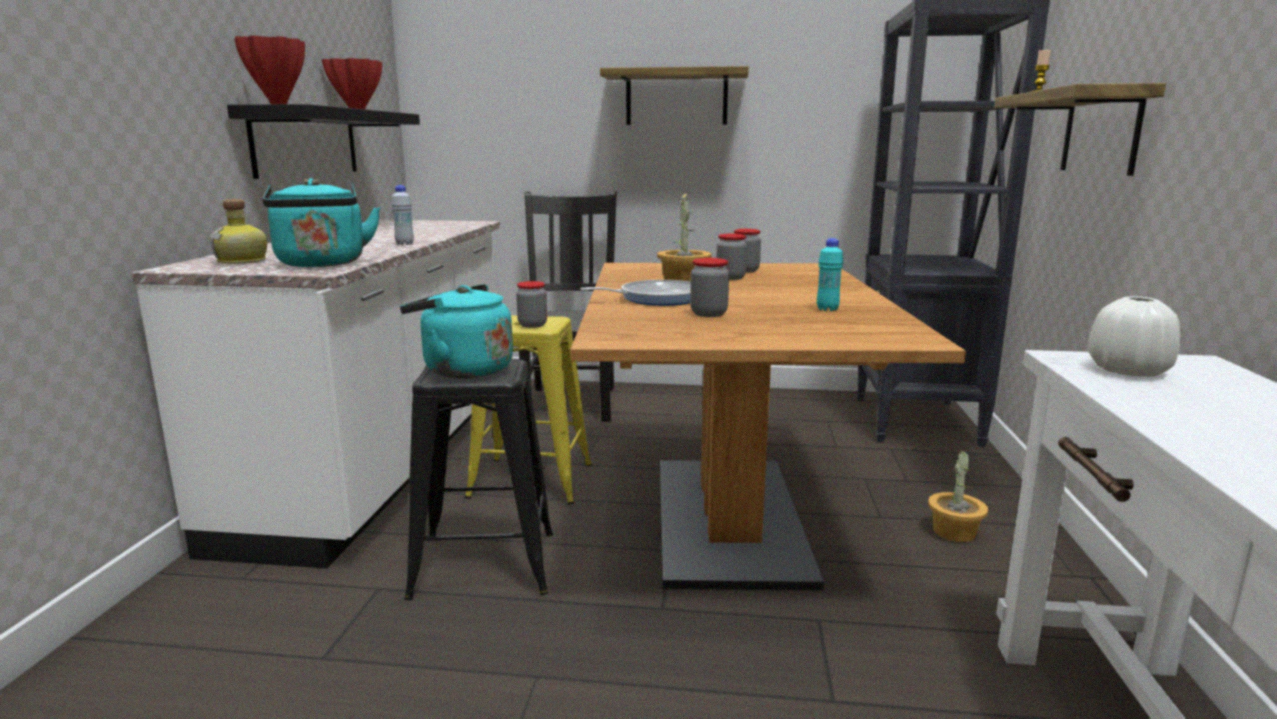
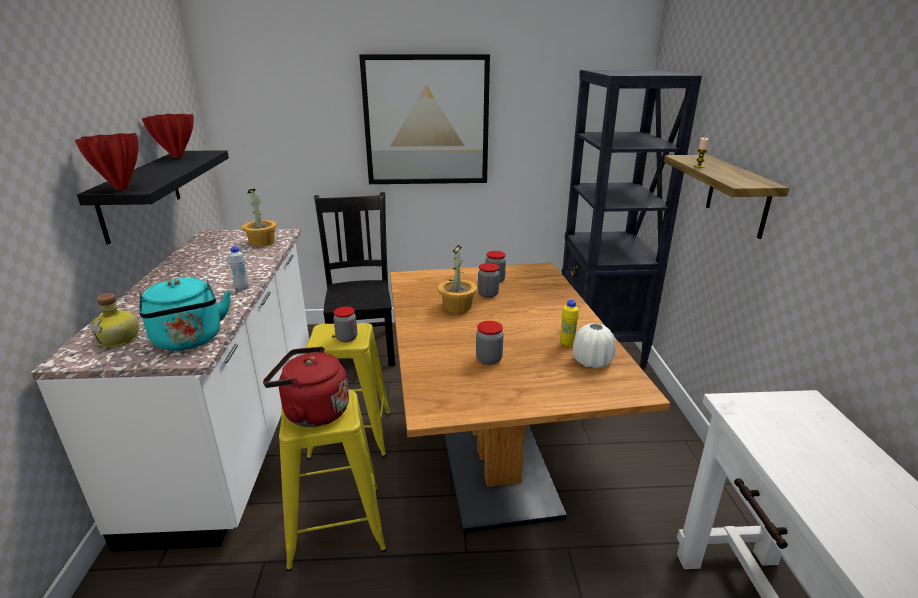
camera: 10 degrees left, 10 degrees up
(462, 370) = (312, 412): turquoise kettle -> red kettle
(484, 564) = (336, 526): black stool -> yellow stool
(656, 298) = (445, 335): frying pan -> none
(676, 98) = (426, 121): shelf -> picture
(827, 309) = (567, 344): turquoise bottle -> yellow bottle
(954, 532) = (638, 453): potted plant -> potted plant (262, 242)
(1128, 371) = (772, 421): white vase -> white vase (591, 361)

